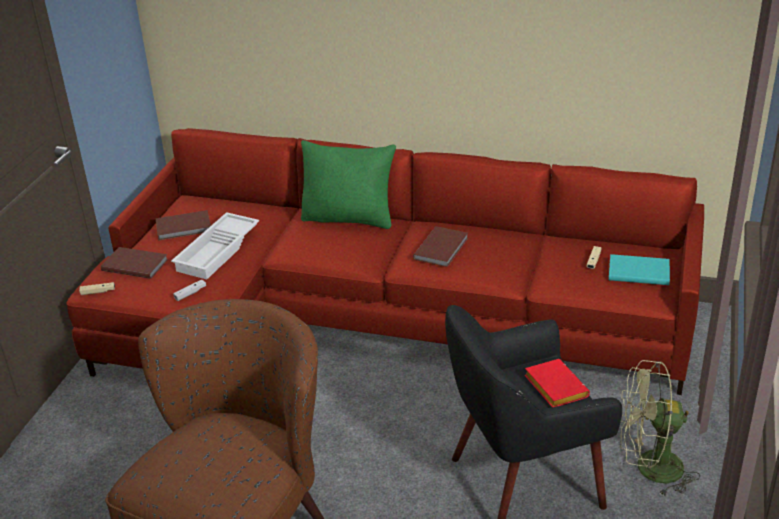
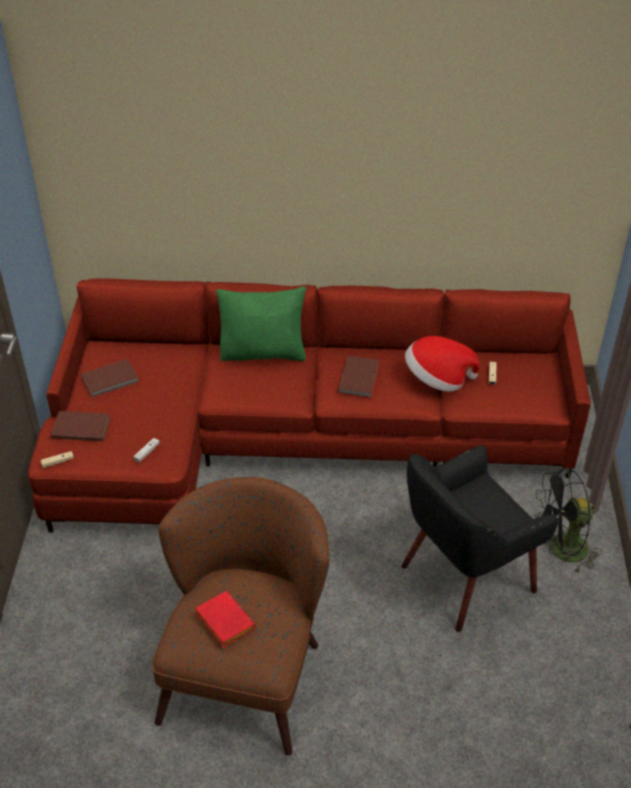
camera: 15 degrees left, 10 degrees up
(218, 251) = (155, 403): white tray -> none
(529, 258) = (437, 379): none -> hat
(553, 387) = (494, 506): red book -> red book (223, 622)
(638, 271) = (531, 382): turquoise book -> none
(649, 469) = (561, 550): green fan -> black fan

